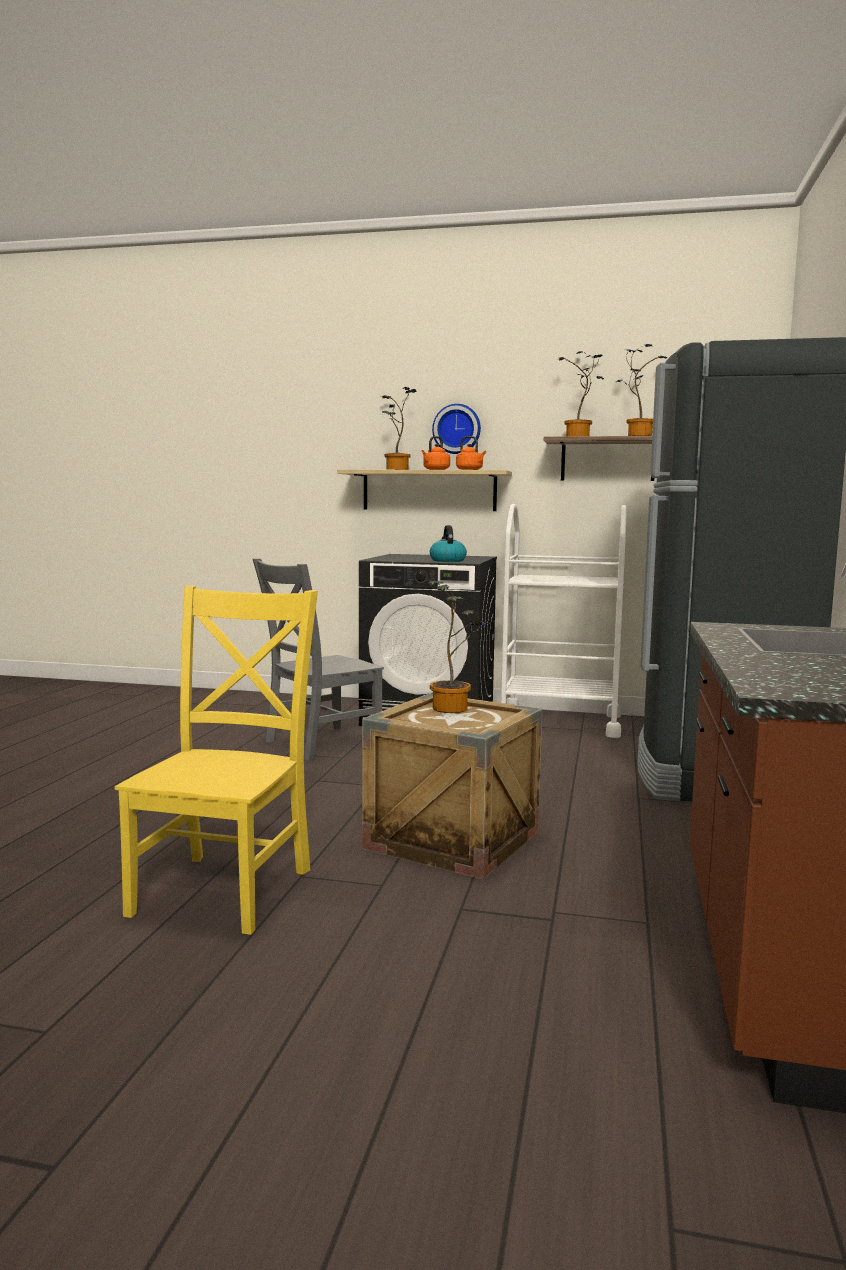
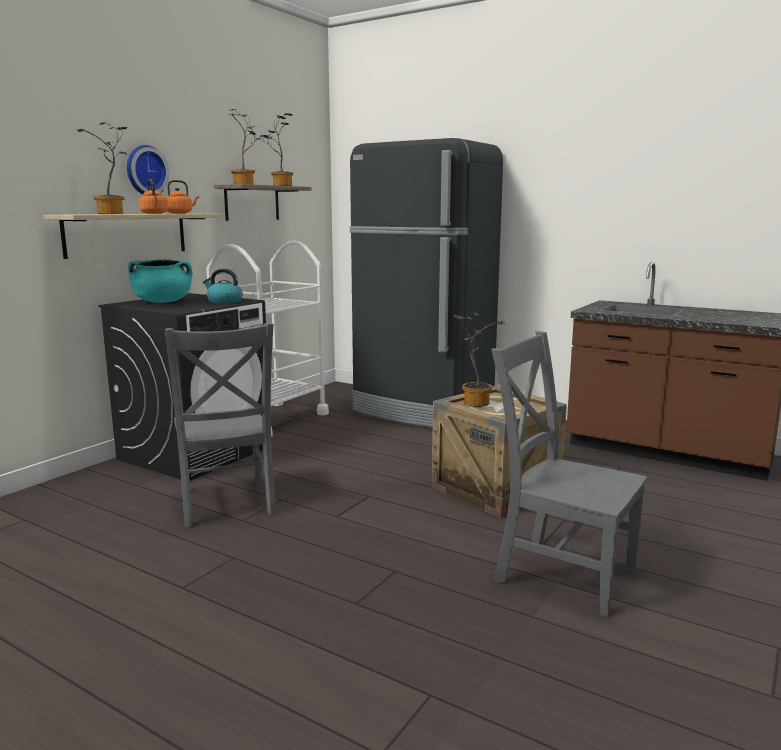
camera: 70 degrees left, 5 degrees up
(226, 888) = (560, 572): yellow chair -> grey chair
(424, 556) = (162, 302): none -> turquoise cooking pot

